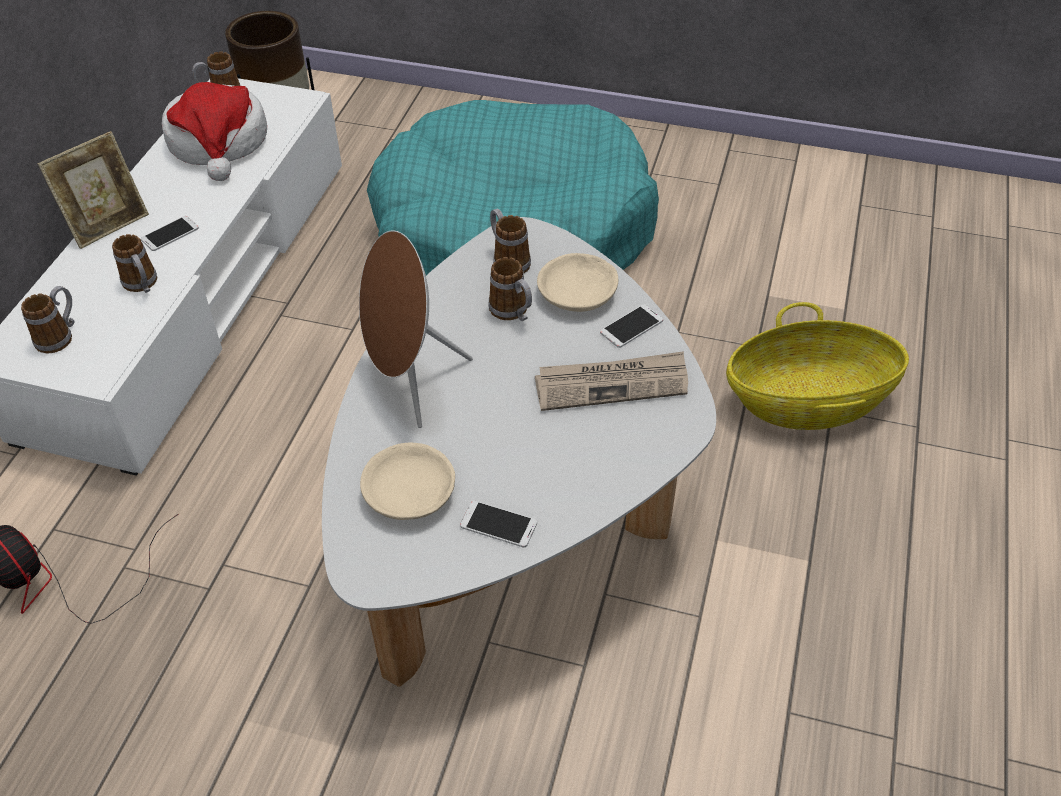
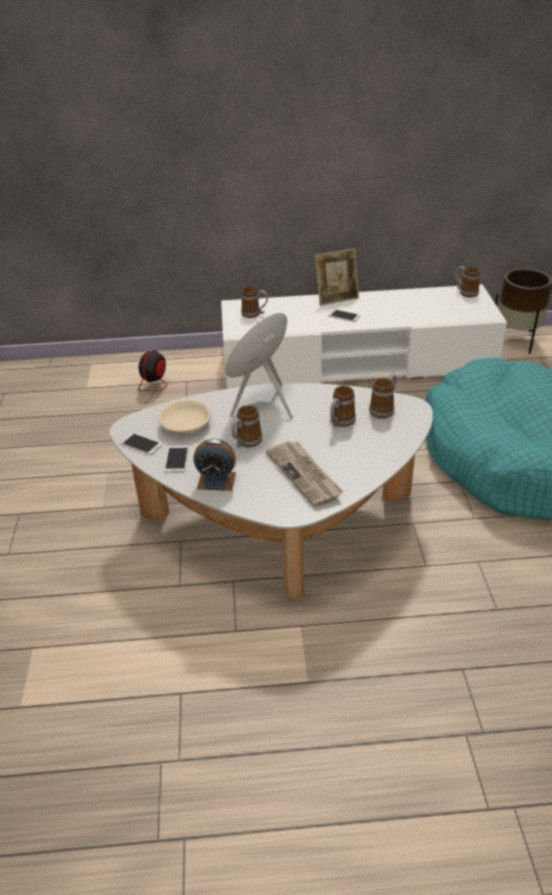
camera: 70 degrees right, 10 degrees down
(108, 225) = (336, 298): picture frame -> picture frame turned 45 degrees counterclockwise
(142, 285) = (302, 322): mug -> mug (246, 443)
(219, 143) = (426, 305): hat -> none
(578, 293) = (376, 443): beige bowl -> none
(578, 486) = (216, 480): none -> alarm clock
(631, 326) = (360, 471): phone -> phone (141, 444)
(808, 400) = (462, 652): basket -> none

